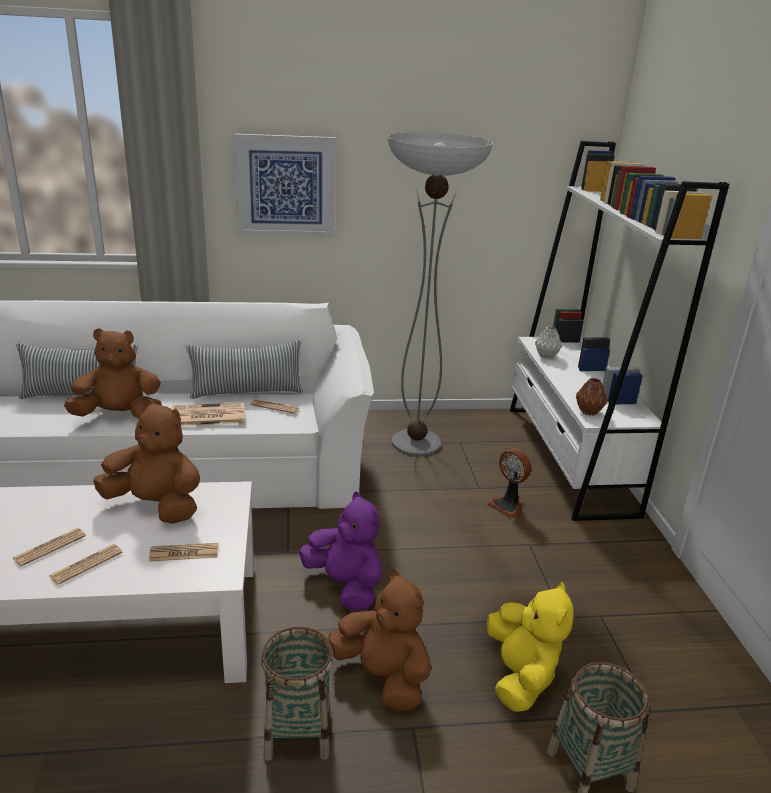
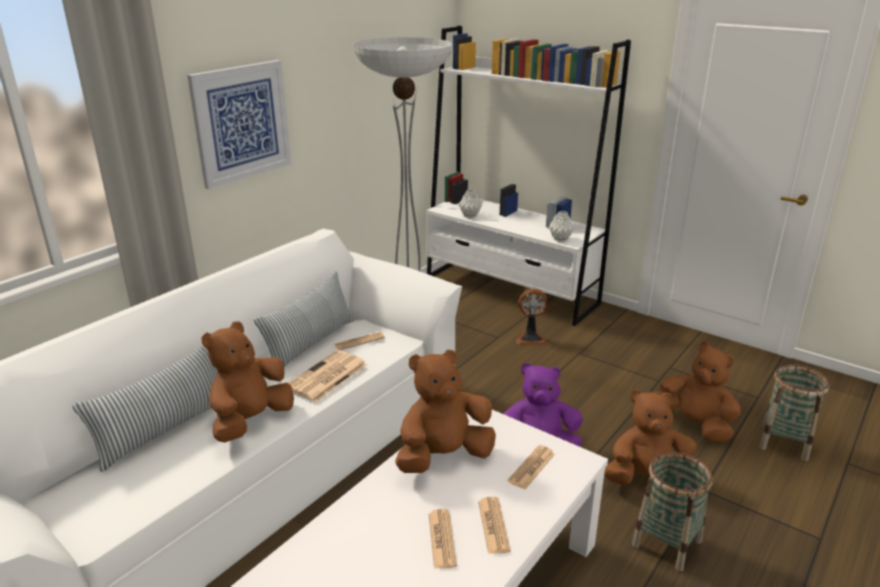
camera: 45 degrees left, 0 degrees up
(520, 676) = (694, 424): yellow plush toy -> brown plush toy
(589, 412) = (561, 239): brown vase -> grey vase

